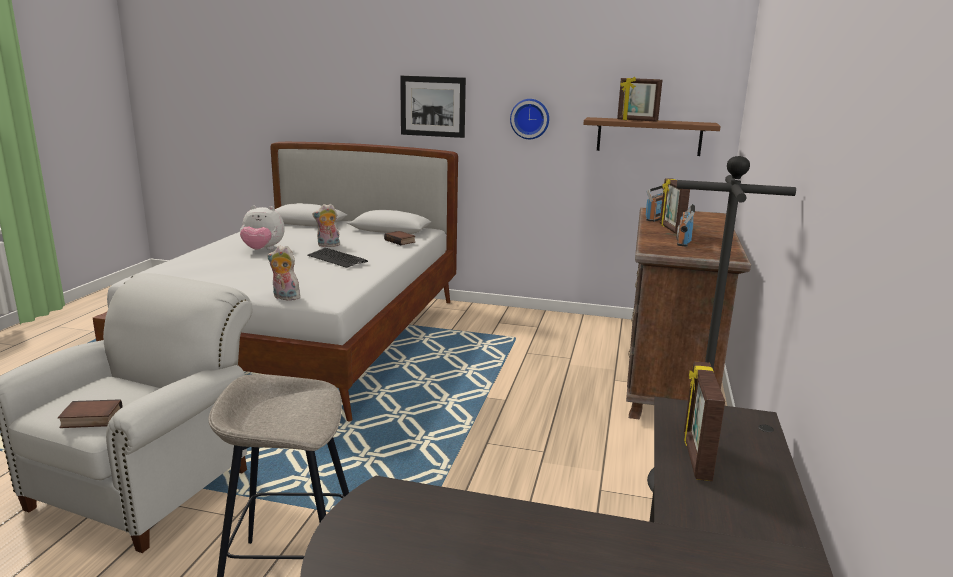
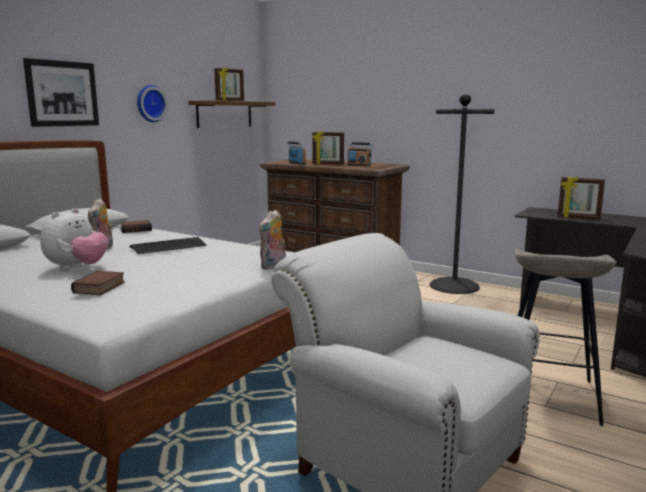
camera: 70 degrees left, 5 degrees down
(90, 419) = (485, 363): book -> book (100, 288)

